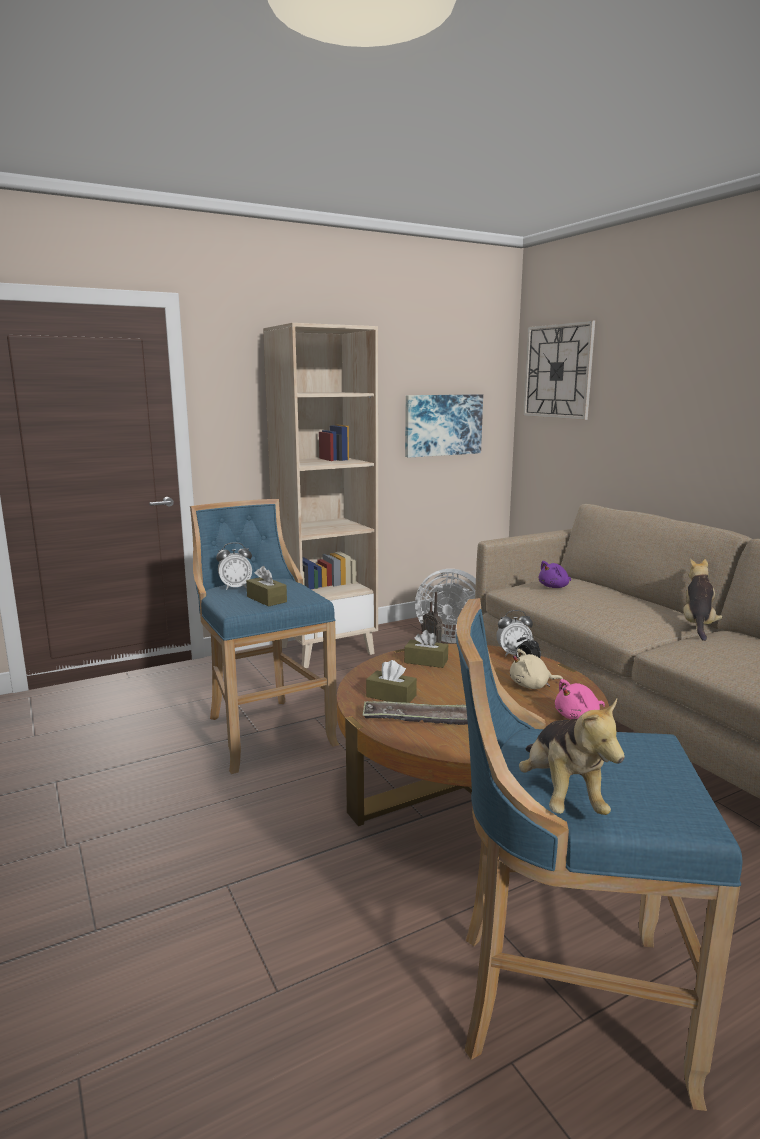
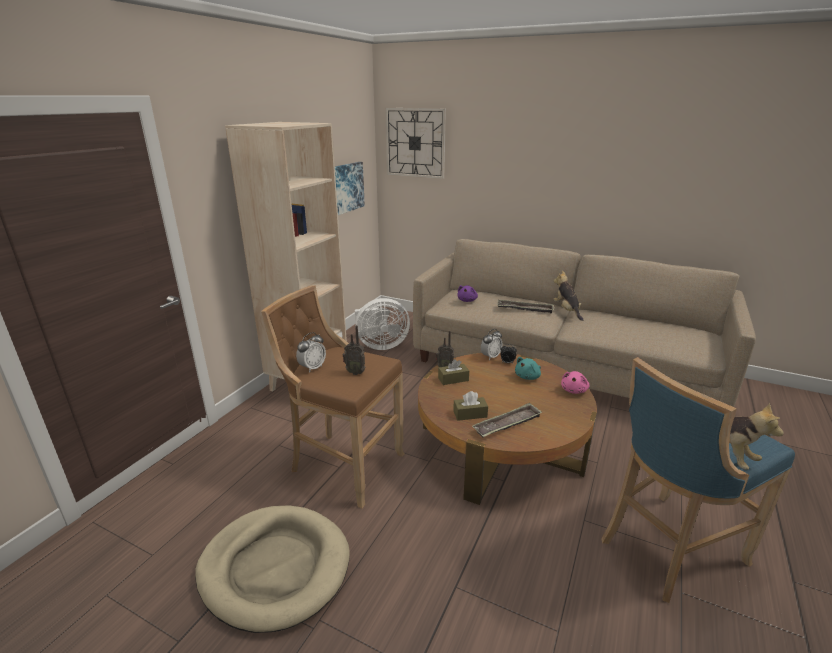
camera: 35 degrees left, 10 degrees up
(99, 786) = (275, 568): none -> beige dog bed
(264, 730) = (343, 464): blue stool -> brown stool
(266, 599) = (355, 372): brown tissue box -> radio
(532, 686) = (528, 377): beige plush toy -> turquoise plush toy
(620, 608) = (524, 309): none -> tray

